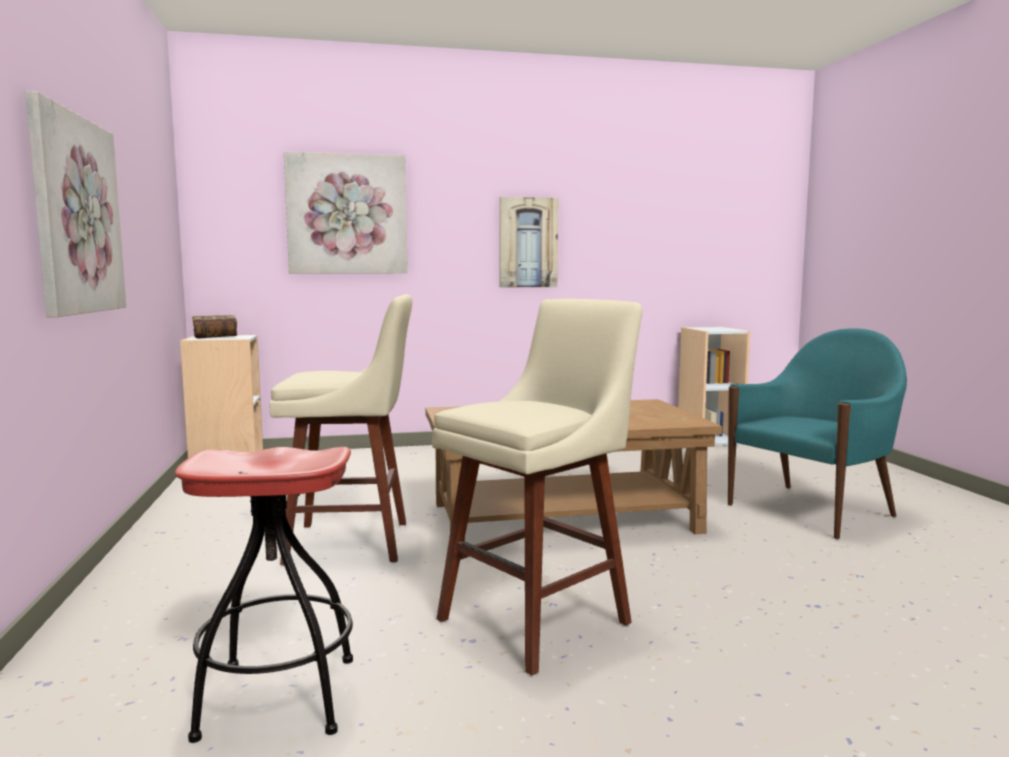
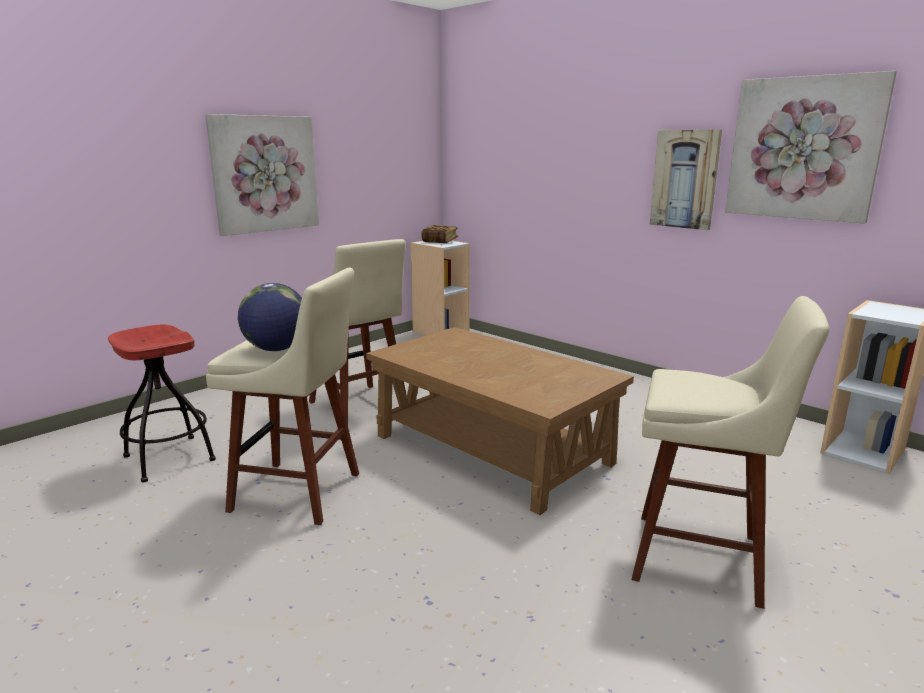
camera: 55 degrees right, 10 degrees up
(347, 214) = (535, 149): picture -> picture (803, 148)
(543, 407) = (276, 349): none -> globe
(812, 510) = (701, 560): turquoise armchair -> beige stool

